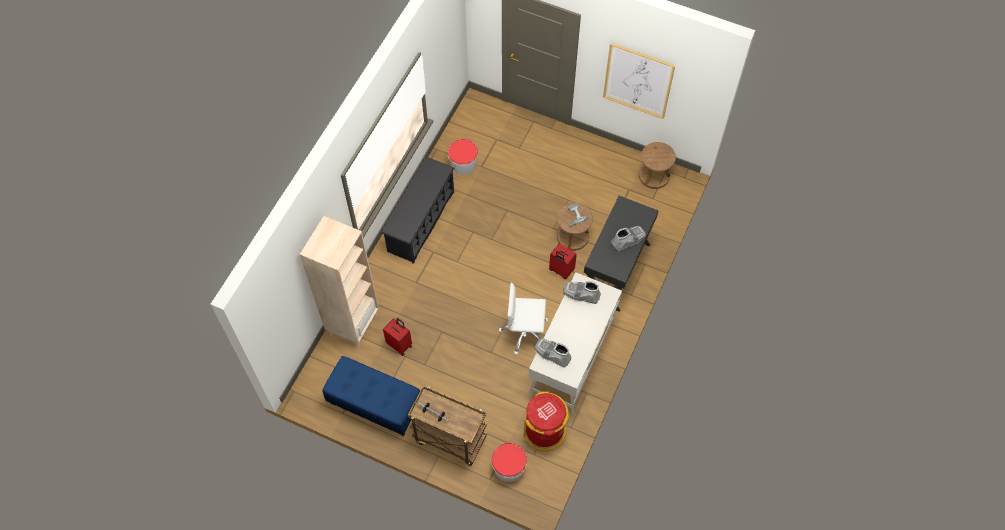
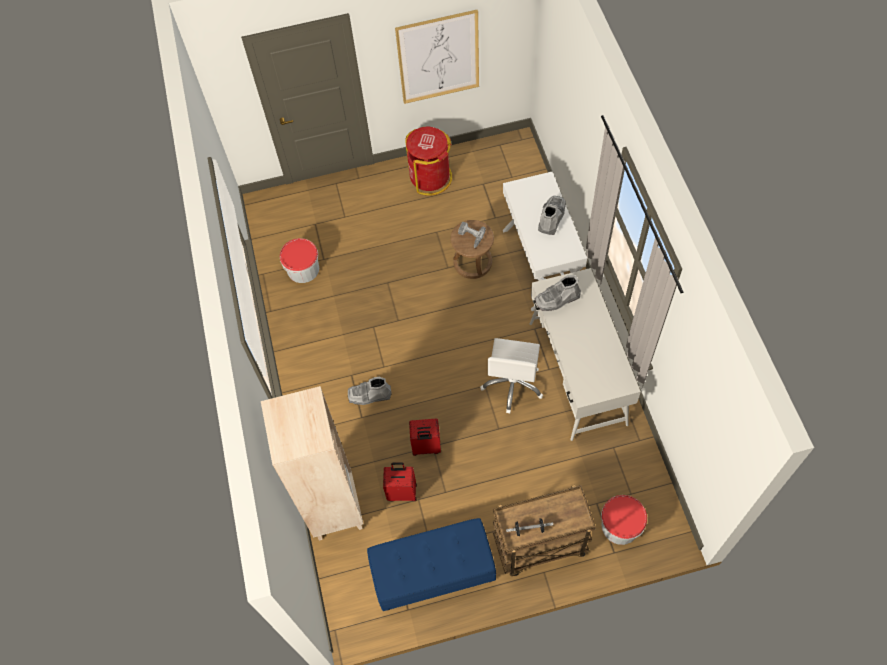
camera: 35 degrees left, 0 degrees up
(420, 222) = (311, 355): black shoe rack -> none
(525, 332) = (513, 384): white office chair -> white office chair turned 45 degrees counterclockwise
(545, 430) = (619, 462): red trash can -> red trash can (430, 177)
(552, 354) = (586, 376): grey boot -> grey boot (369, 395)
(561, 270) = (491, 301): red suitcase -> red suitcase (426, 447)
(616, 270) = (541, 263): black desk -> white desk
(654, 176) = (494, 156): brown stool -> none

